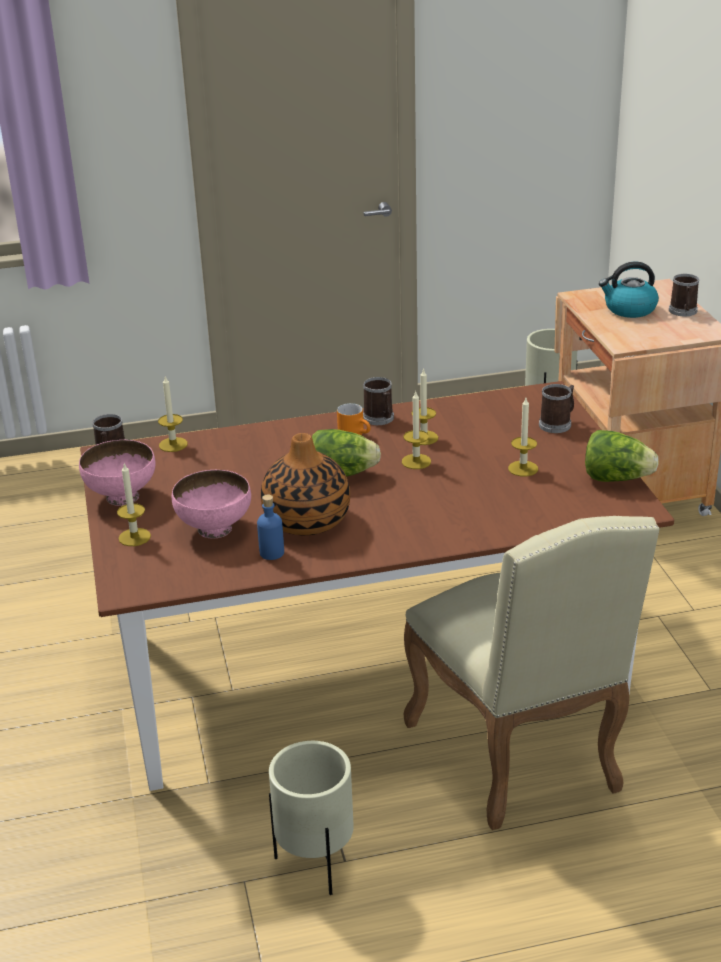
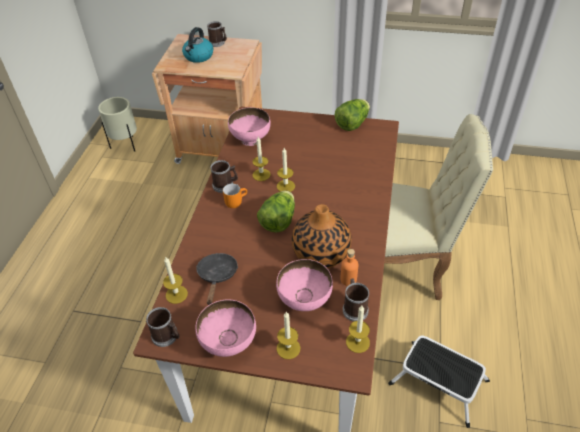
camera: 65 degrees left, 15 degrees up
(217, 461) = (217, 276): none -> black frying pan
(272, 553) = (348, 279): blue bottle -> orange bottle
(316, 865) = (438, 382): beige planter -> black step ladder
(490, 410) = (251, 140): none -> pink bowl
(523, 468) = (321, 150): candle -> candle (357, 342)
(557, 424) = (285, 123): mug -> mug (354, 308)

